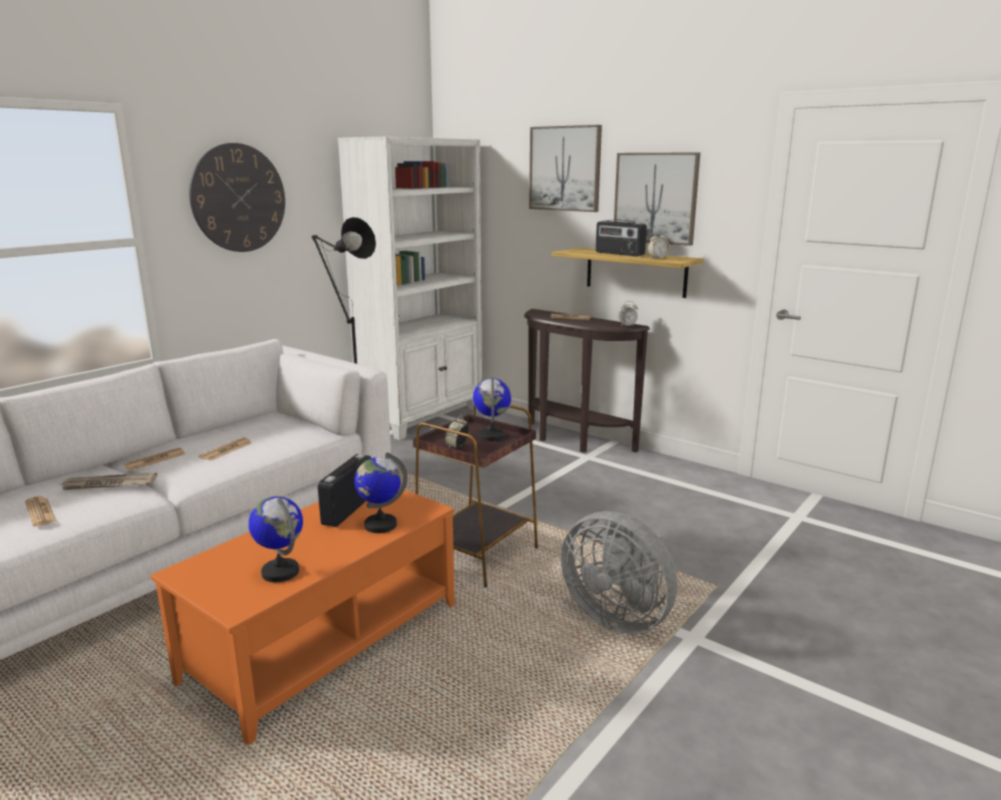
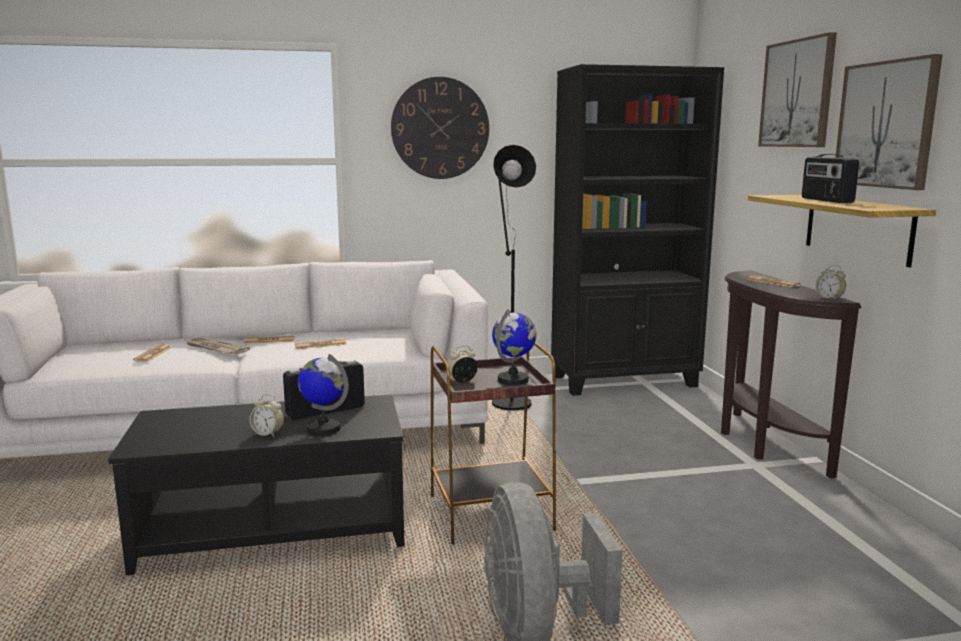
camera: 40 degrees right, 5 degrees down
(280, 572) = (201, 436): globe -> none
(323, 640) = (274, 529): orange coffee table -> black coffee table
(423, 417) = (625, 381): white bookcase -> black bookcase
(657, 258) = (858, 205): alarm clock -> alarm clock (268, 434)

